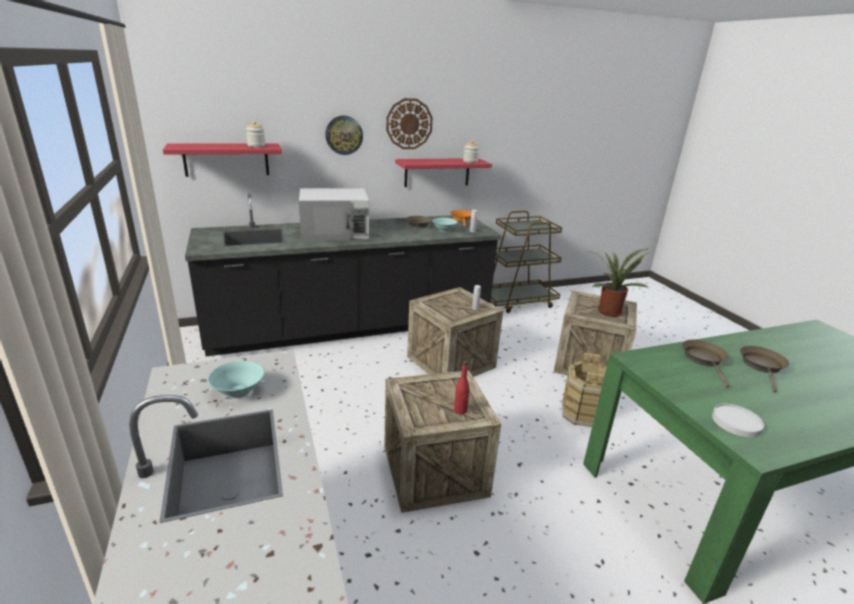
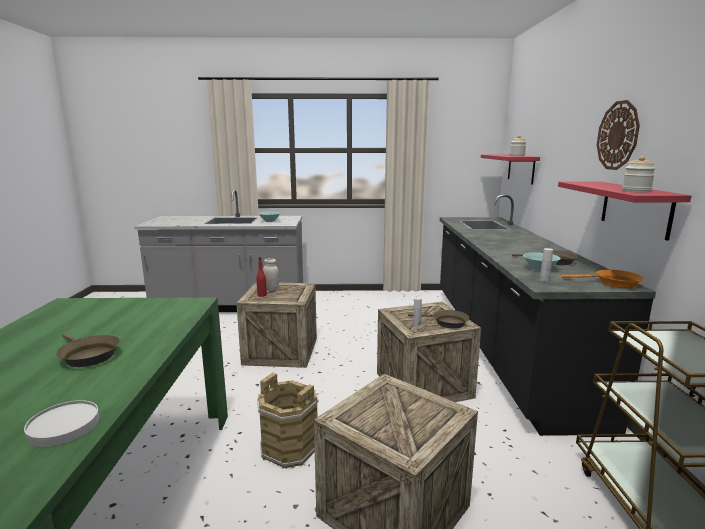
camera: 110 degrees right, 10 degrees down
(335, 231) = (509, 238): white microwave -> none
(344, 135) = (571, 150): wall clock -> none
(433, 409) = (271, 289): none -> white jar
(609, 310) = (386, 419): potted plant -> none
(704, 360) = (147, 330): brown frying pan -> brown frying pan (447, 323)
(736, 422) = (86, 308): white plate -> white plate (63, 426)

